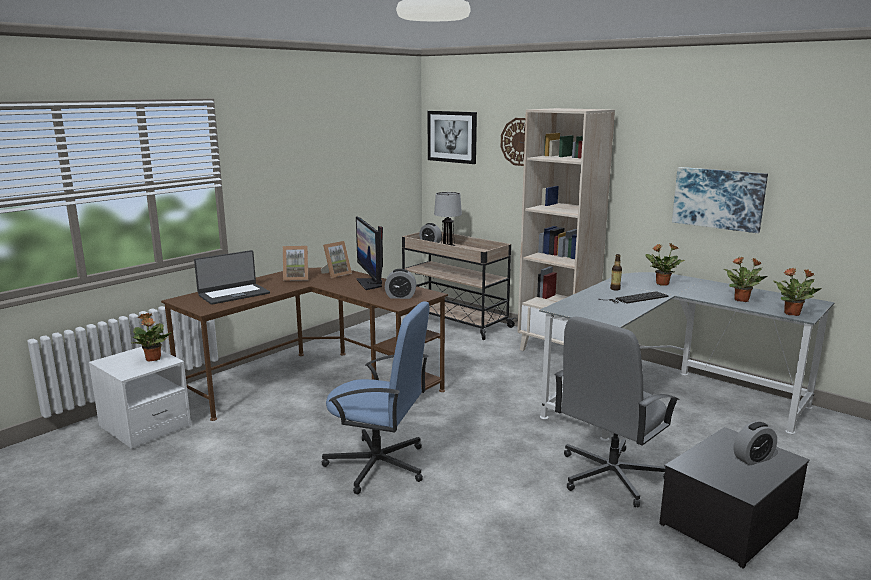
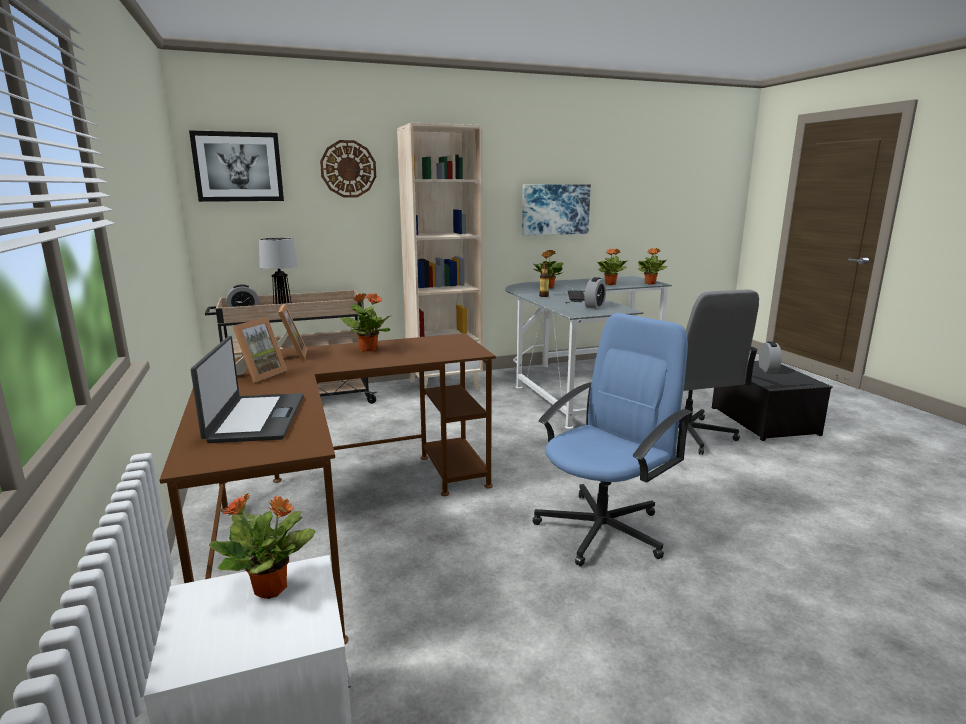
camera: 60 degrees left, 0 degrees up
(371, 283) = (368, 349): monitor -> potted plant
(400, 296) = (444, 347): alarm clock -> alarm clock (594, 306)

